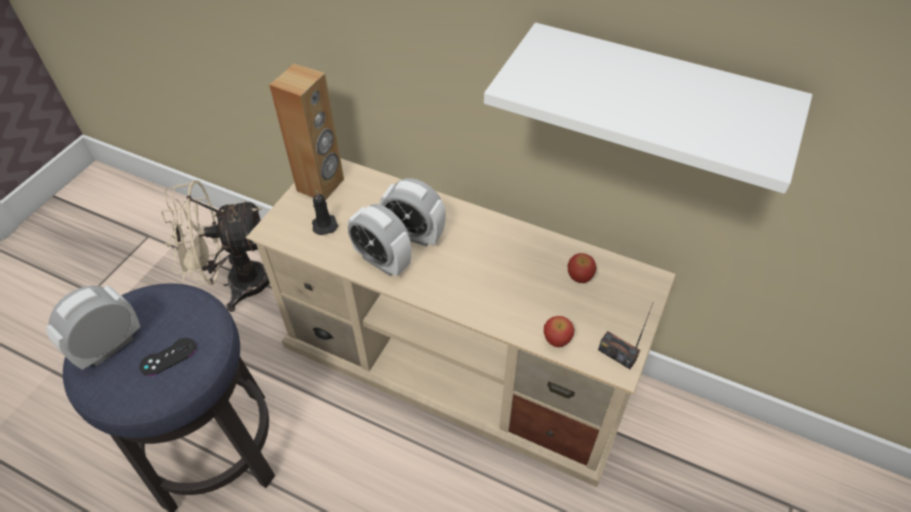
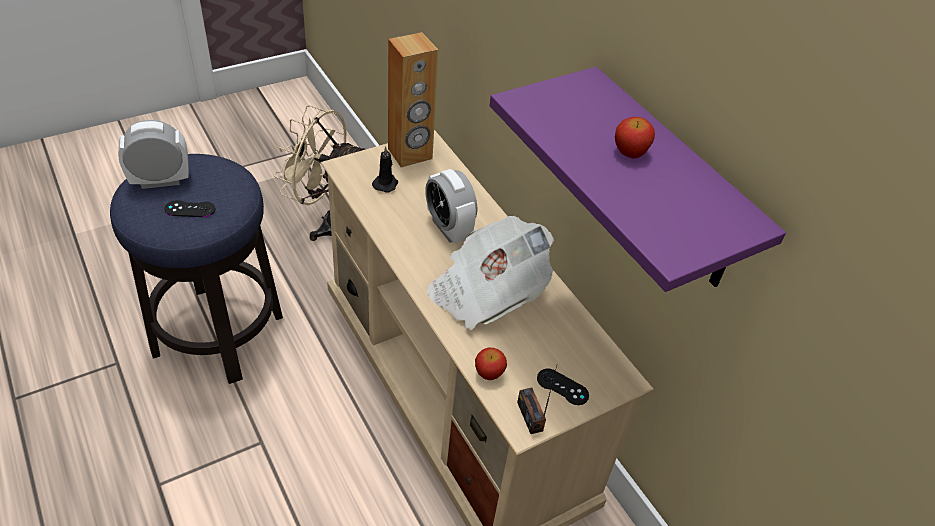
camera: 30 degrees right, 5 degrees down
(382, 261) = (404, 234): alarm clock -> none
(493, 272) = (486, 292): none -> newspaper
(579, 276) = (558, 338): apple -> apple (630, 152)
(617, 315) = (562, 387): none -> black game controller
(654, 99) = (667, 183): white shelf -> purple shelf

